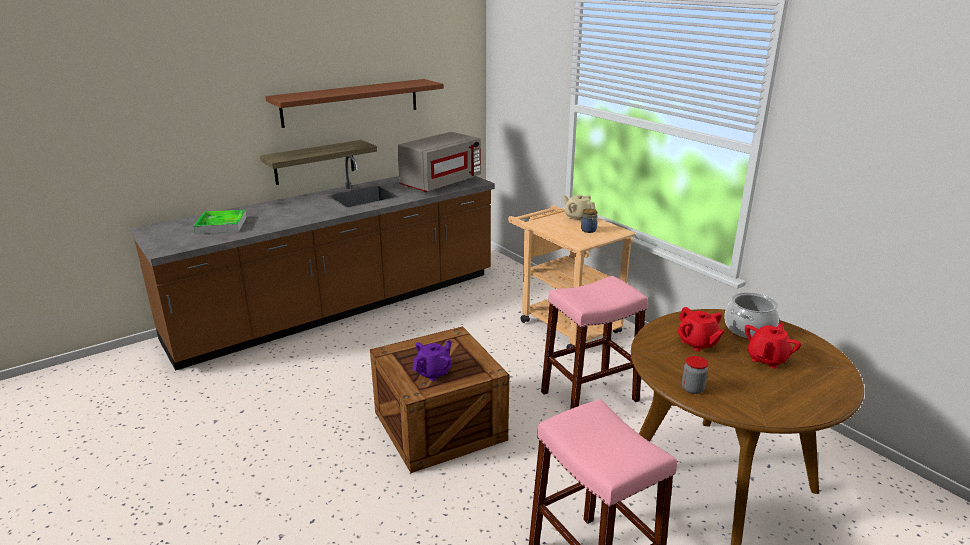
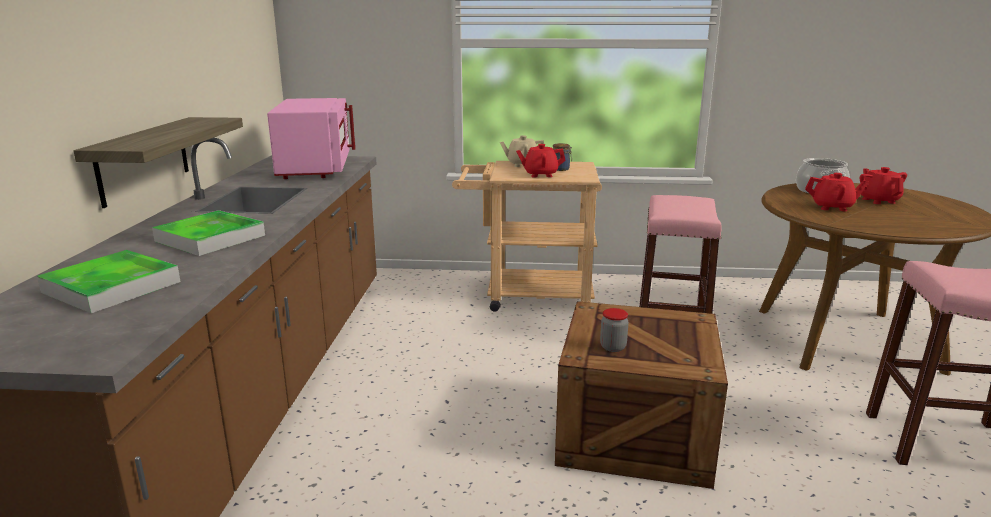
camera: 50 degrees left, 5 degrees down
(294, 214) = (210, 238): none -> tray
(351, 102) = (171, 52): brown shelf -> none
(433, 372) = (667, 346): purple teapot -> none
(440, 183) = (314, 168): grey microwave -> pink microwave
(560, 230) = (540, 174): none -> red teapot
(692, 389) = (917, 229): jar -> jar (613, 347)

